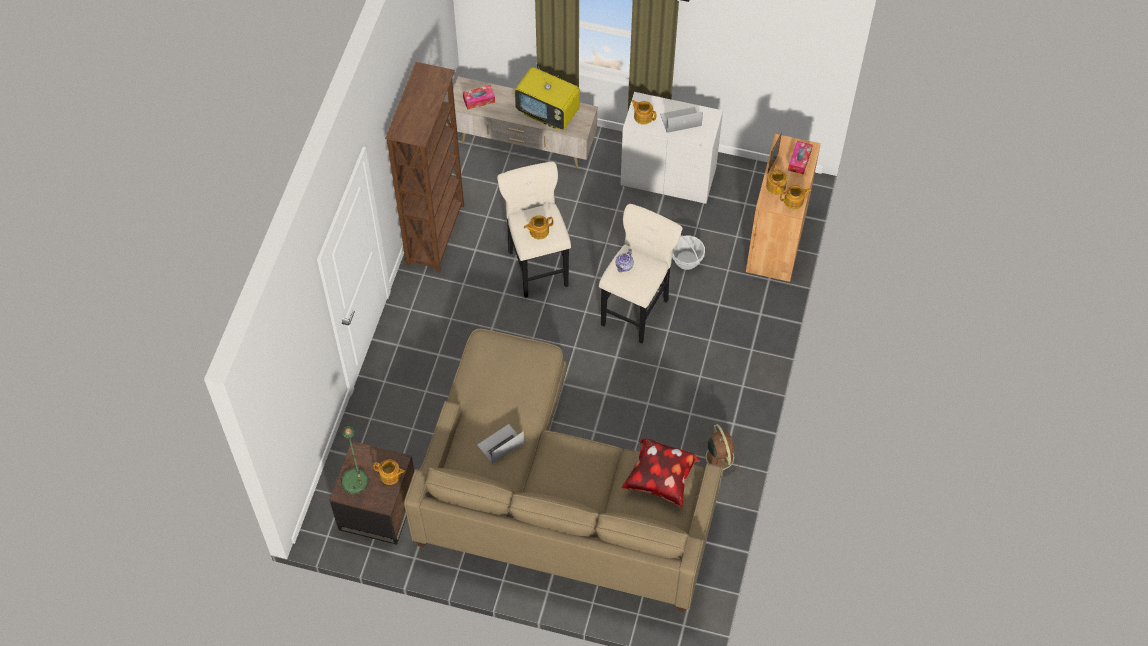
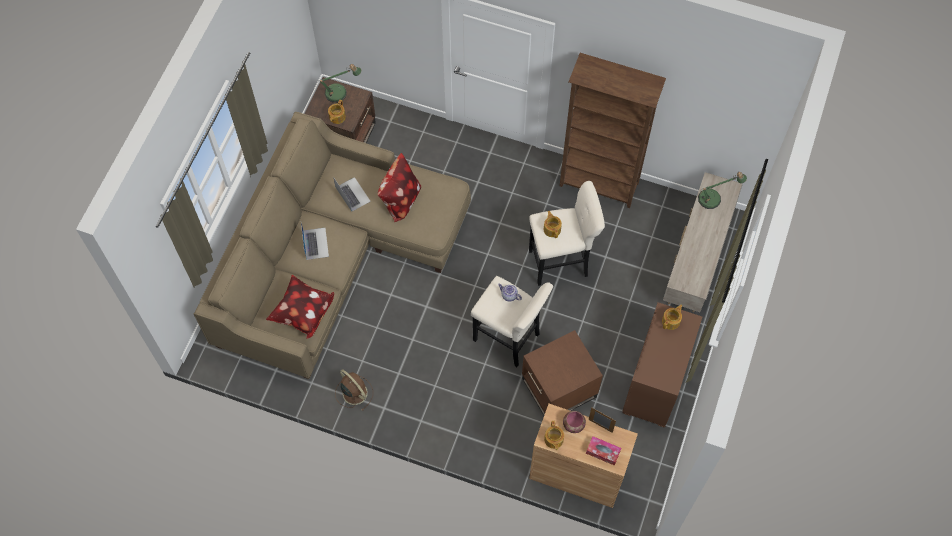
camera: 95 degrees right, 5 degrees up
(479, 100) = (713, 199): tissue box -> table lamp
(504, 393) = (400, 200): none -> pillow
(548, 113) = (697, 256): television -> none
(668, 176) = (656, 383): white dresser -> brown dresser
(680, 120) = (666, 354): laptop -> laptop (315, 243)
(686, 260) = (559, 388): basket -> brown side table
(719, 456) = (354, 392): brown fan -> brown fan turned 120 degrees counterclockwise
(776, 186) = (573, 425): teapot -> bowl

